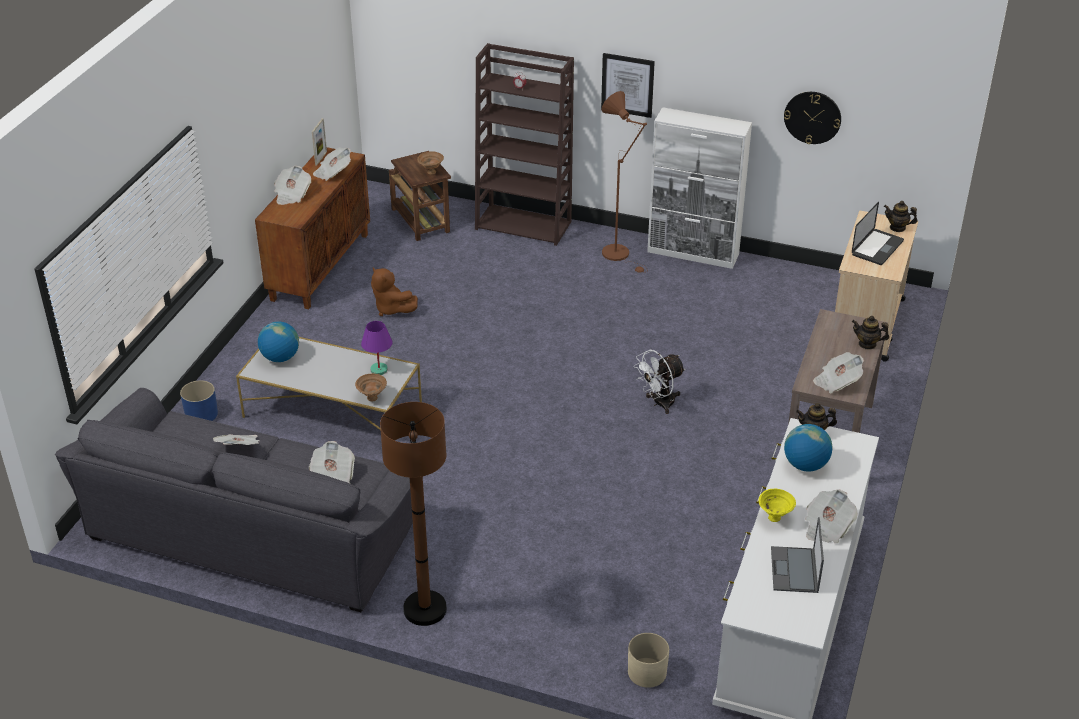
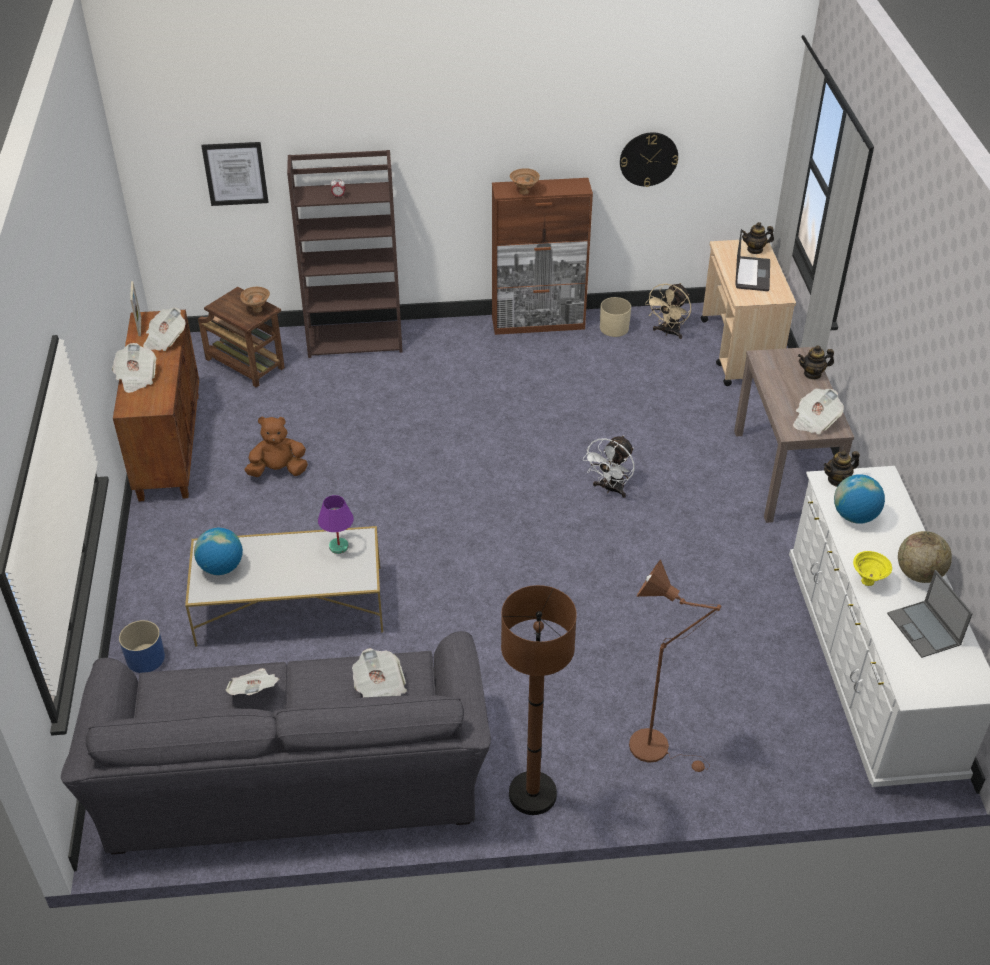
camera: 25 degrees left, 5 degrees up
(372, 398) = (354, 581): brown bowl -> brown bowl (524, 192)
(391, 309) = (278, 470): brown plush toy -> brown plush toy turned 150 degrees clockwise
(620, 255) = (471, 345): brown floor lamp -> brown floor lamp (657, 748)
(627, 85) = (450, 167): picture -> picture (235, 173)
(647, 672) = (787, 776): beige planter -> beige planter (614, 328)
(693, 253) = (538, 323): white cabinet -> brown cabinet
(809, 291) = (668, 332): none -> beige fan
(827, 527) = (919, 574): newspaper -> globe

